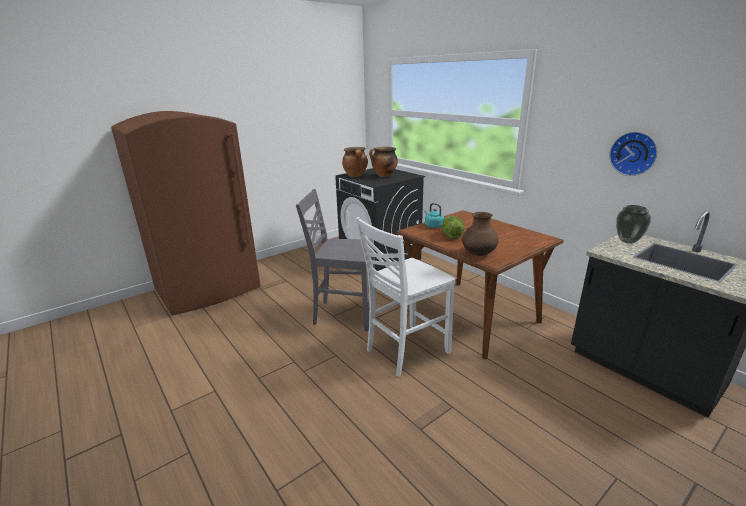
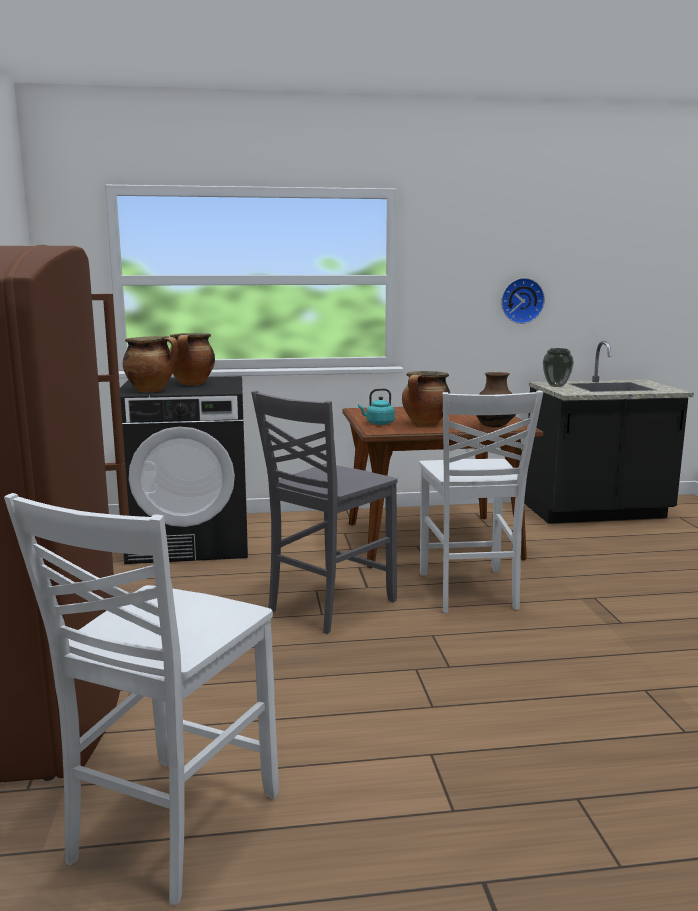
camera: 60 degrees left, 10 degrees down
(149, 345) = (170, 827): none -> white chair
(451, 236) = (425, 424): lettuce -> cooking pot

